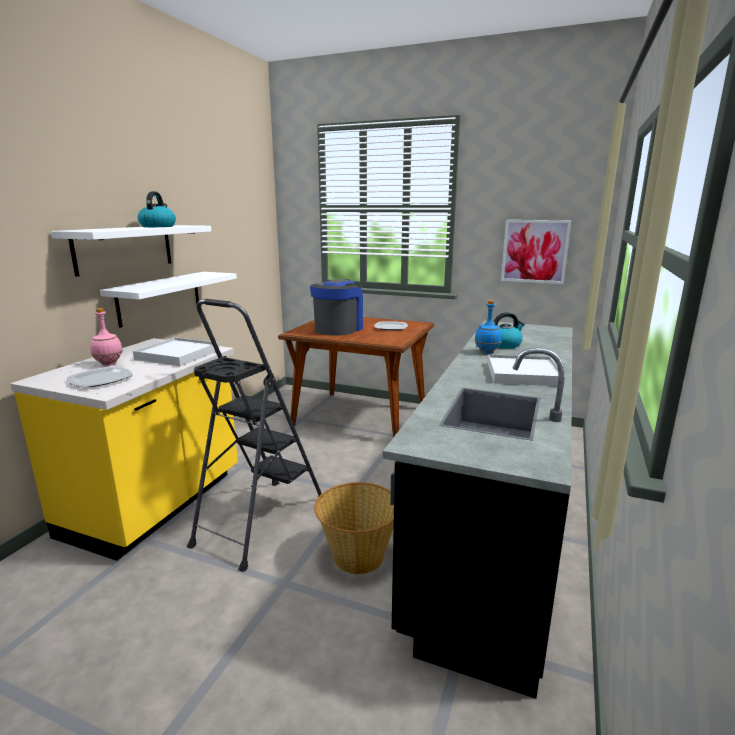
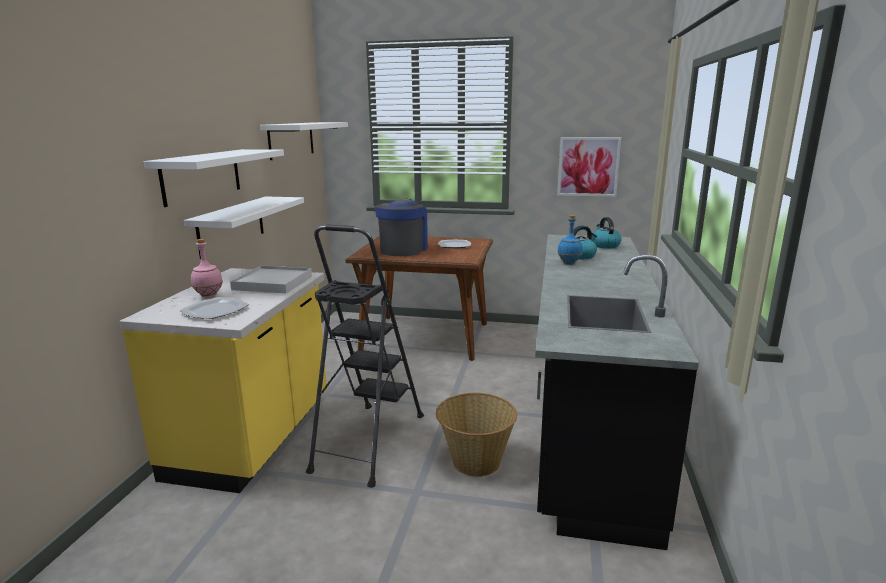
camera: 10 degrees left, 0 degrees up
(158, 226) = (236, 152): kettle -> kettle (604, 245)
(238, 219) = (291, 140): none -> white shelf
(523, 374) = (611, 280): white tray -> none

